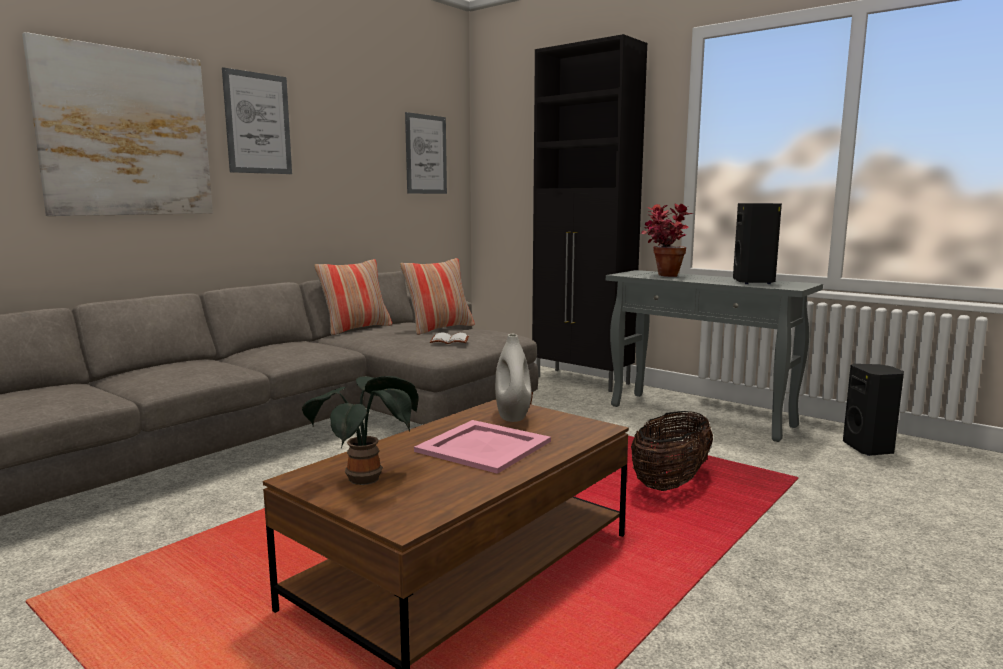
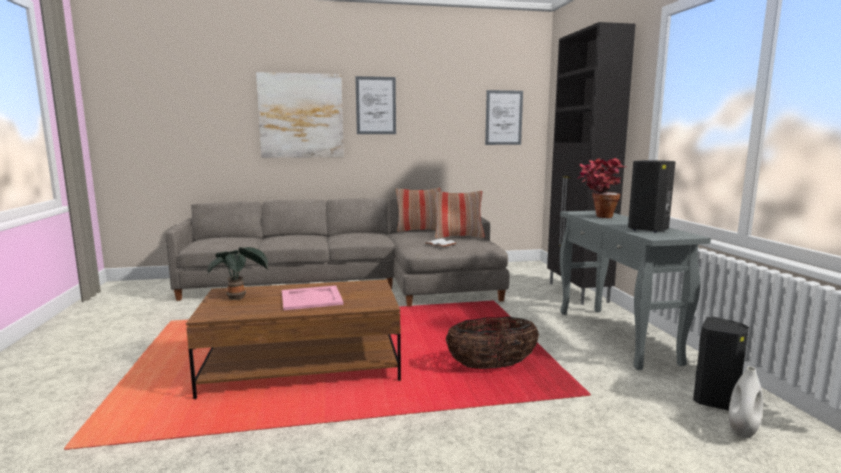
camera: 40 degrees right, 0 degrees up
(513, 416) = (363, 289): white vase -> white vase (742, 431)

